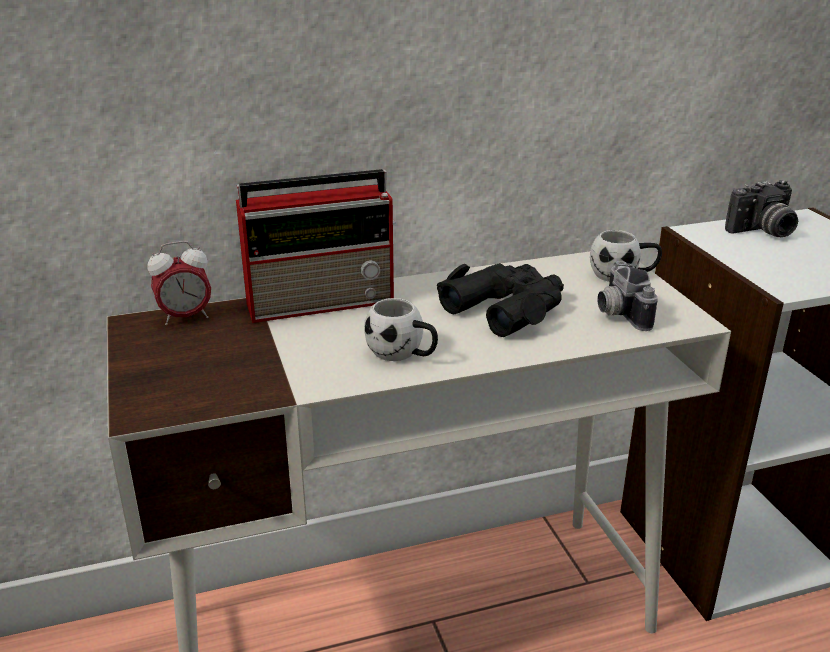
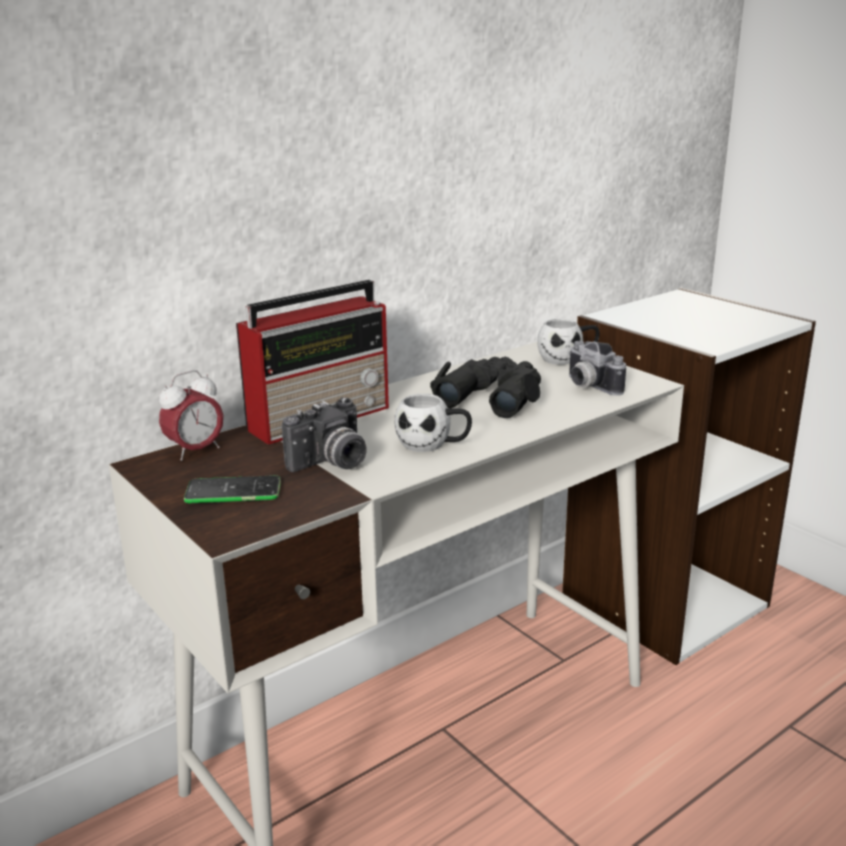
camera: 20 degrees left, 5 degrees down
(182, 368) = (233, 491): none -> phone
(763, 232) = (659, 309): camera -> camera (331, 464)

